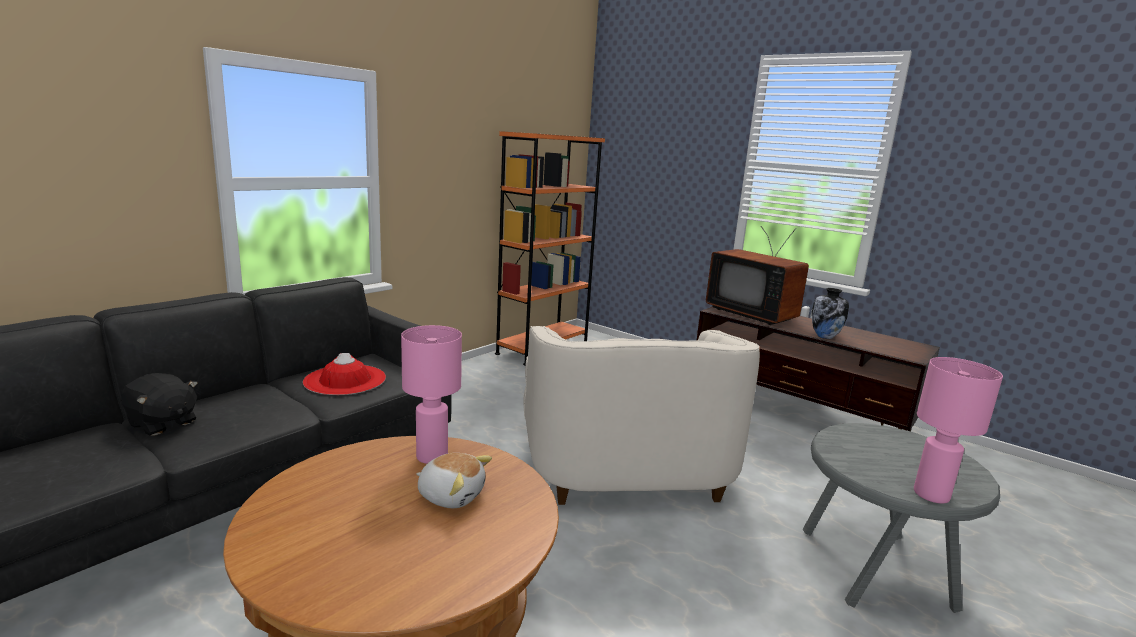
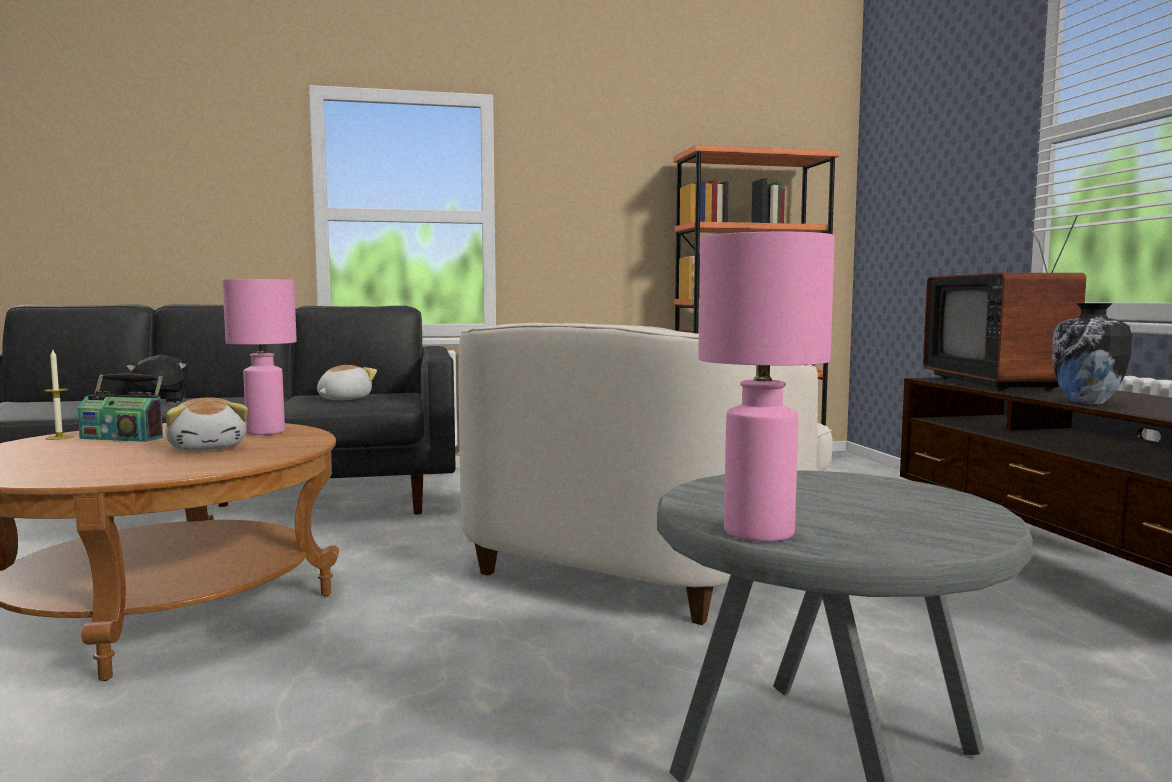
camera: 40 degrees right, 10 degrees down
(265, 525) = (59, 437): none -> candle
(332, 504) = (123, 437): none -> radio
(345, 380) = (343, 399): red hat -> plush toy

